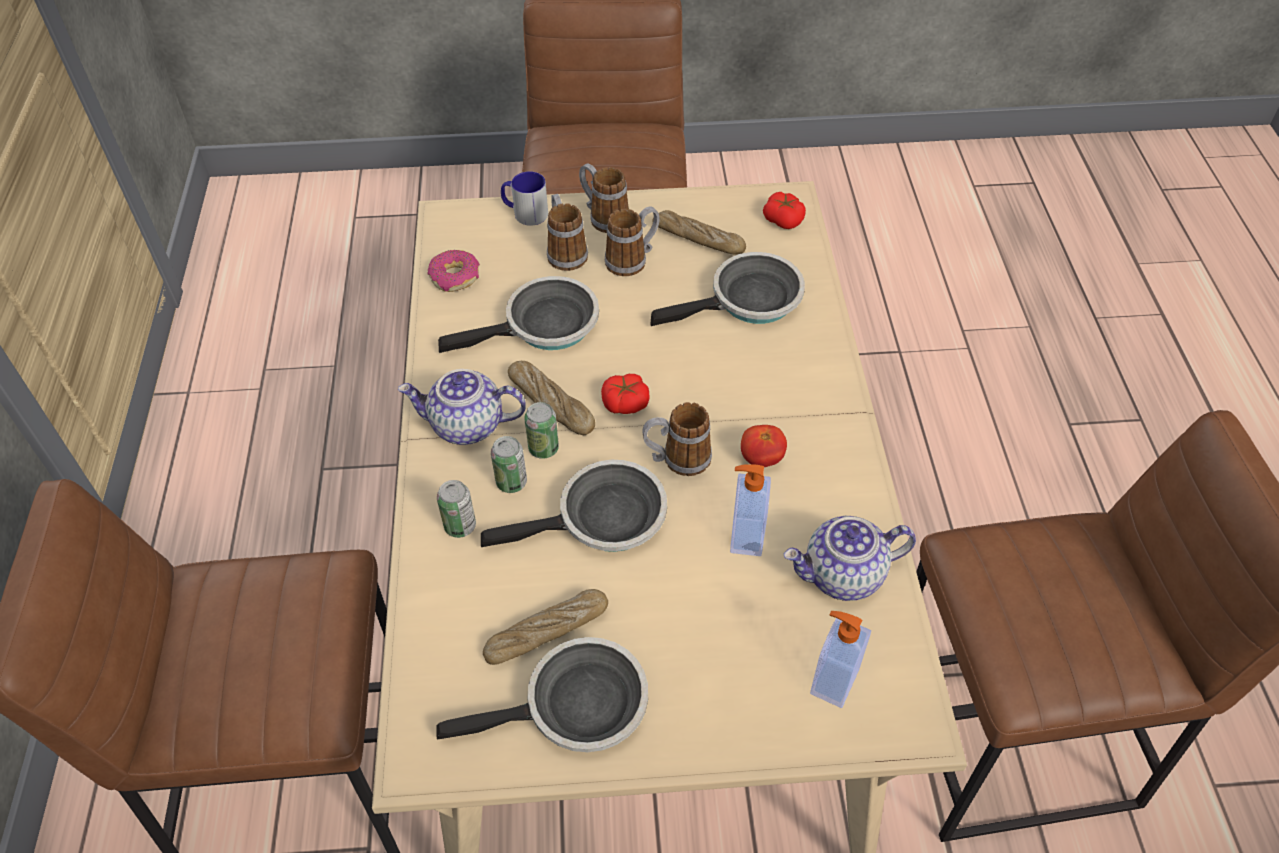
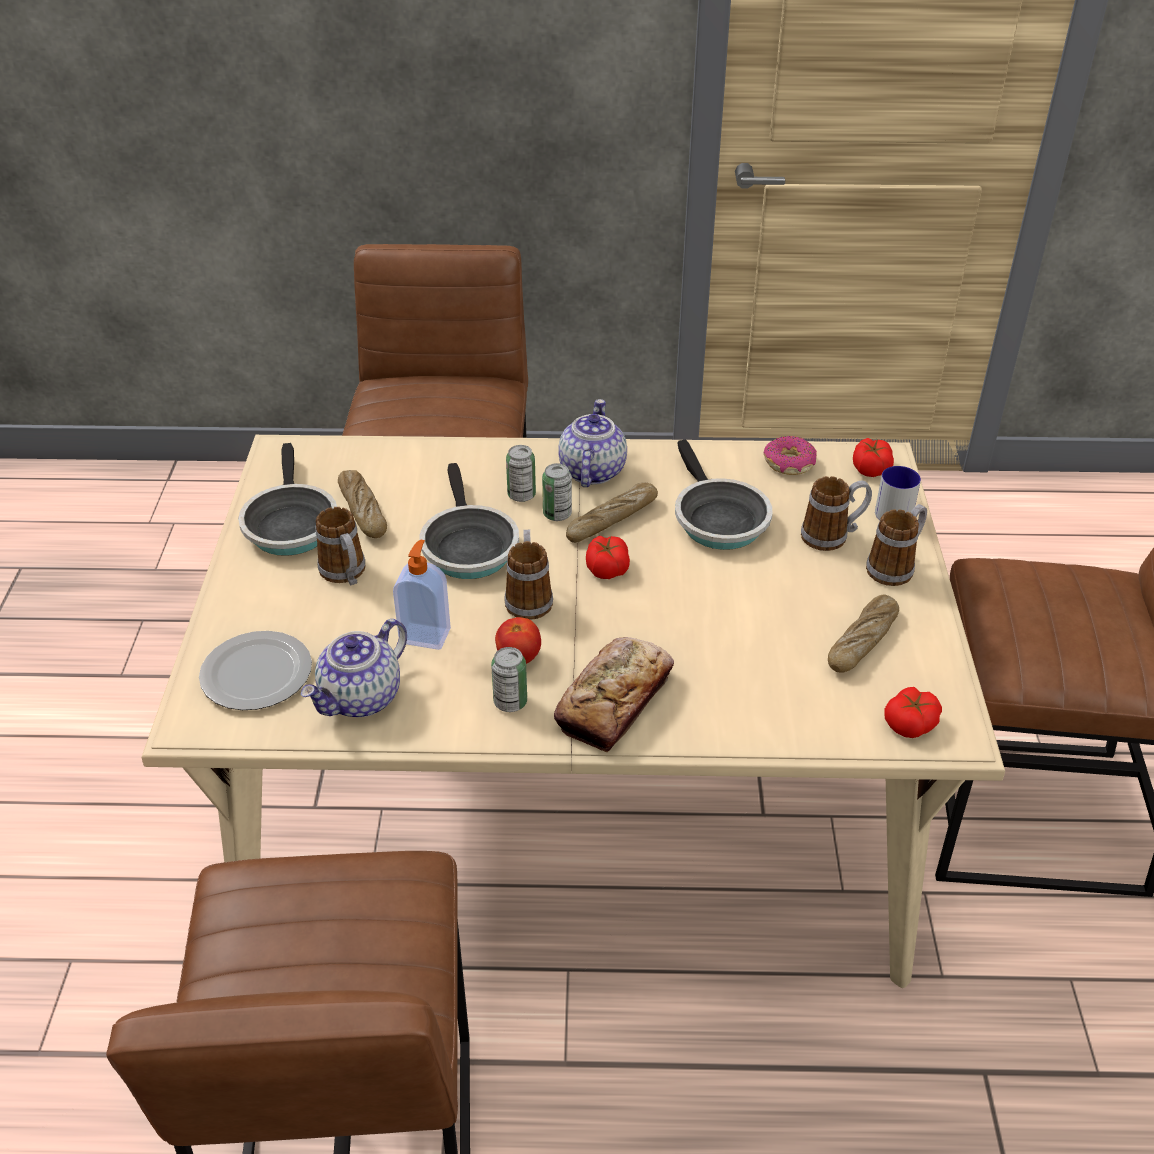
camera: 95 degrees right, 10 degrees down
(460, 526) = (480, 467): can -> can (510, 702)
(463, 224) = (871, 468): none -> tomato
(632, 260) = (823, 585): mug -> mug (346, 575)
(749, 301) = (755, 674): frying pan -> none
(800, 387) = (614, 701): none -> bread
(832, 681) = (254, 674): soap dispenser -> plate
(843, 576) = (361, 698): teapot -> teapot turned 135 degrees counterclockwise

